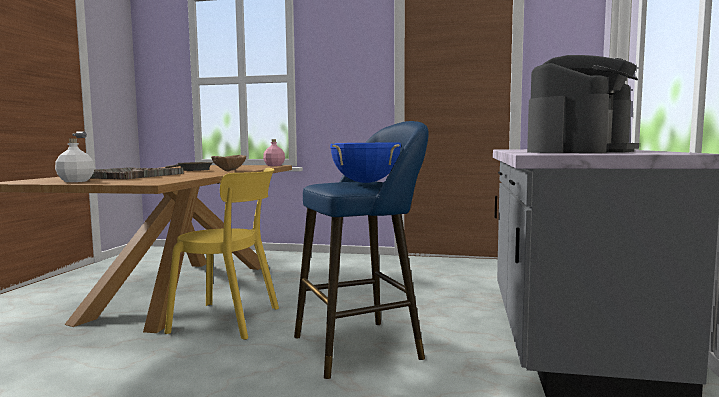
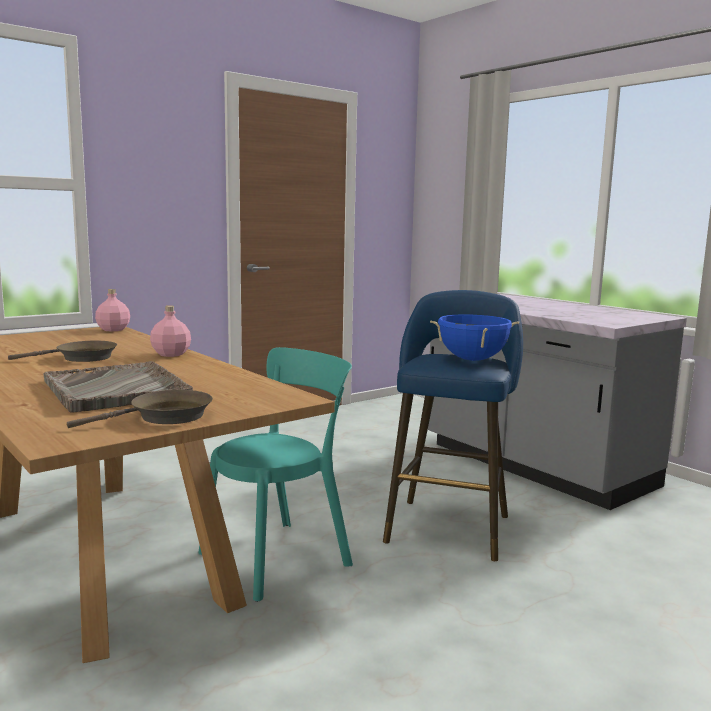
camera: 50 degrees left, 5 degrees up
(76, 181) = (165, 417): white bottle -> brown frying pan
(230, 171) = (171, 354): brown bowl -> pink bottle
(230, 320) = (281, 556): yellow chair -> turquoise chair
(580, 151) = (583, 313): coffee machine -> none

